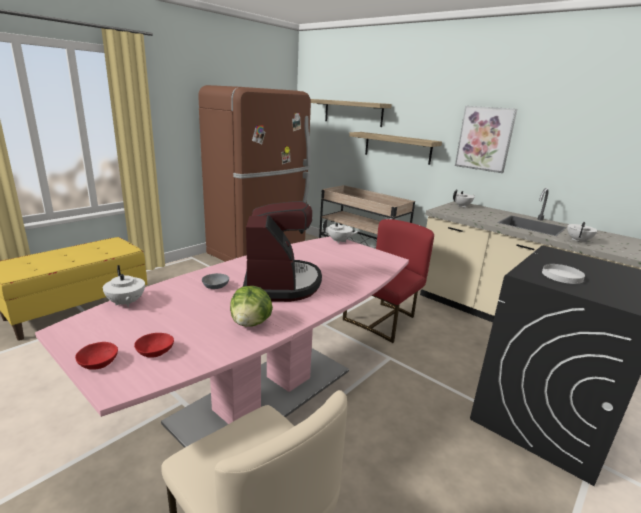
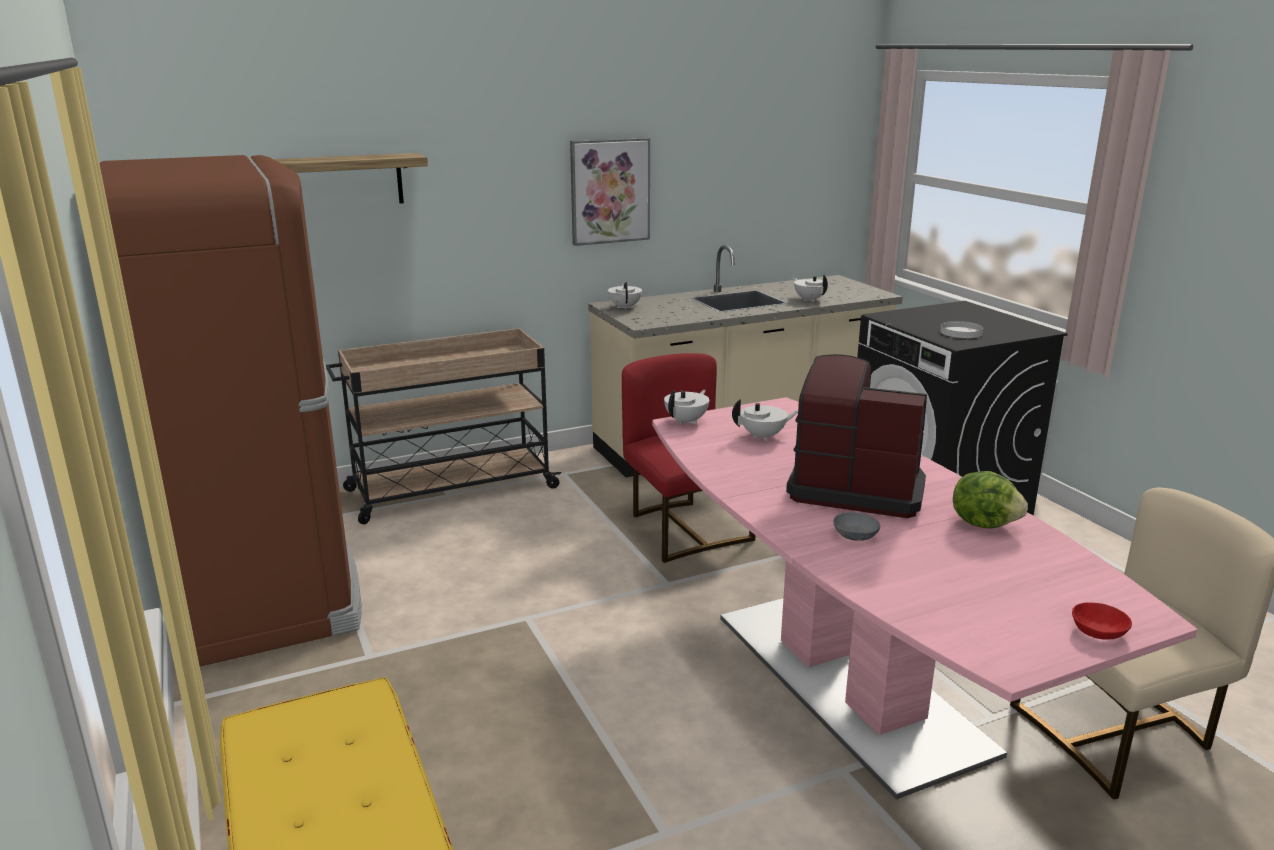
camera: 65 degrees left, 0 degrees up
(126, 303) = (910, 612): white teapot -> white teapot (763, 436)
(156, 351) = (1062, 590): red bowl -> none
(397, 147) = (449, 238): shelf -> none

